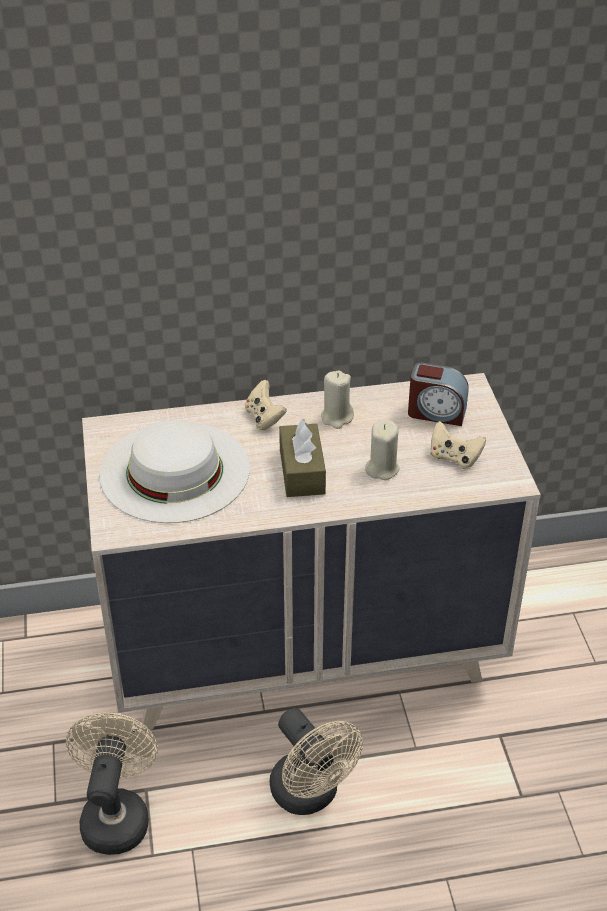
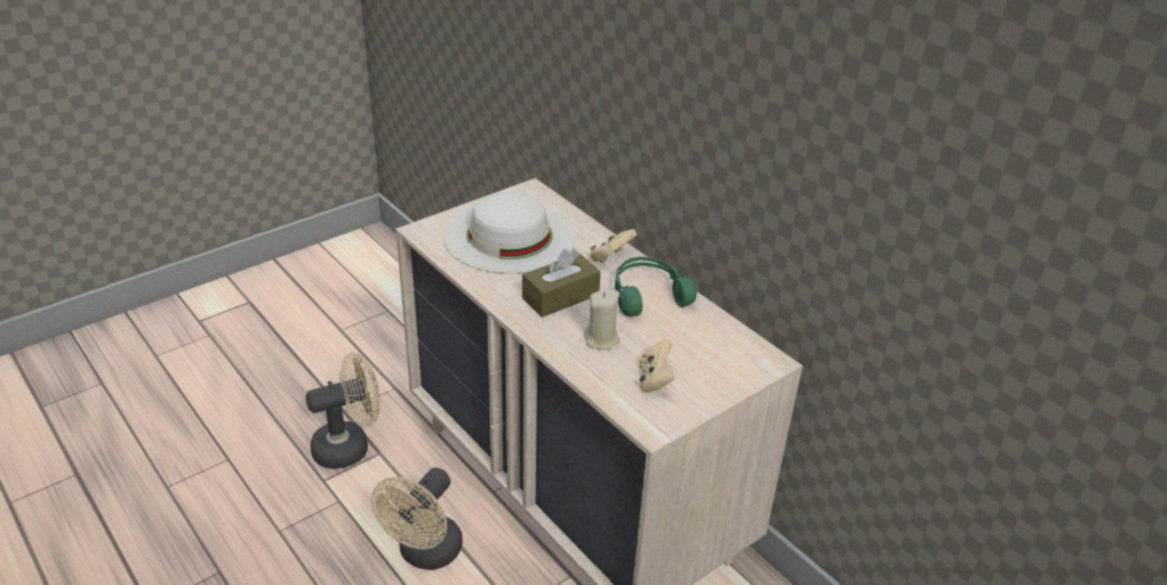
camera: 60 degrees right, 5 degrees down
(336, 417) = (647, 295): beige candle -> green headphones
(436, 412) = (710, 350): alarm clock -> none

